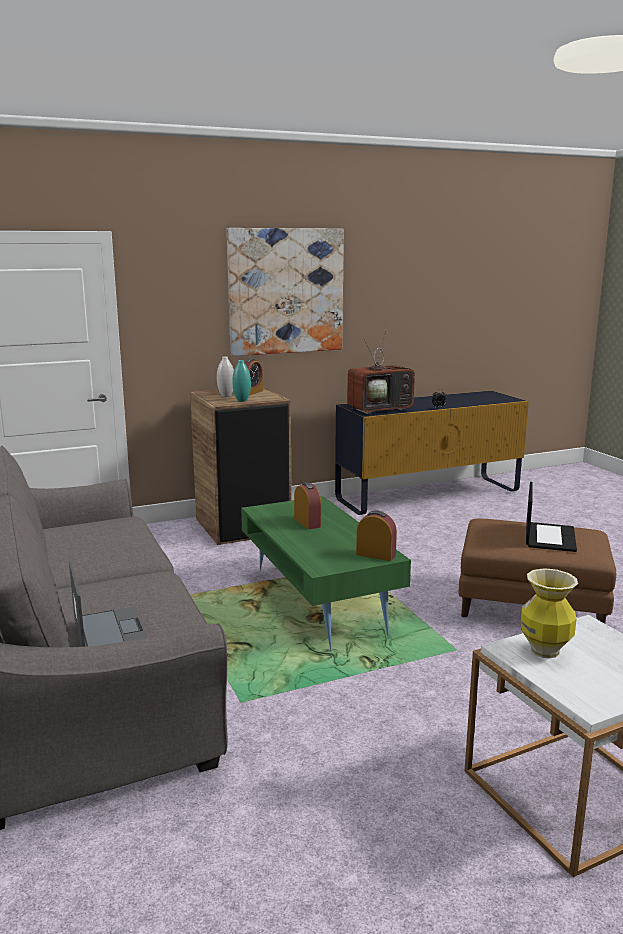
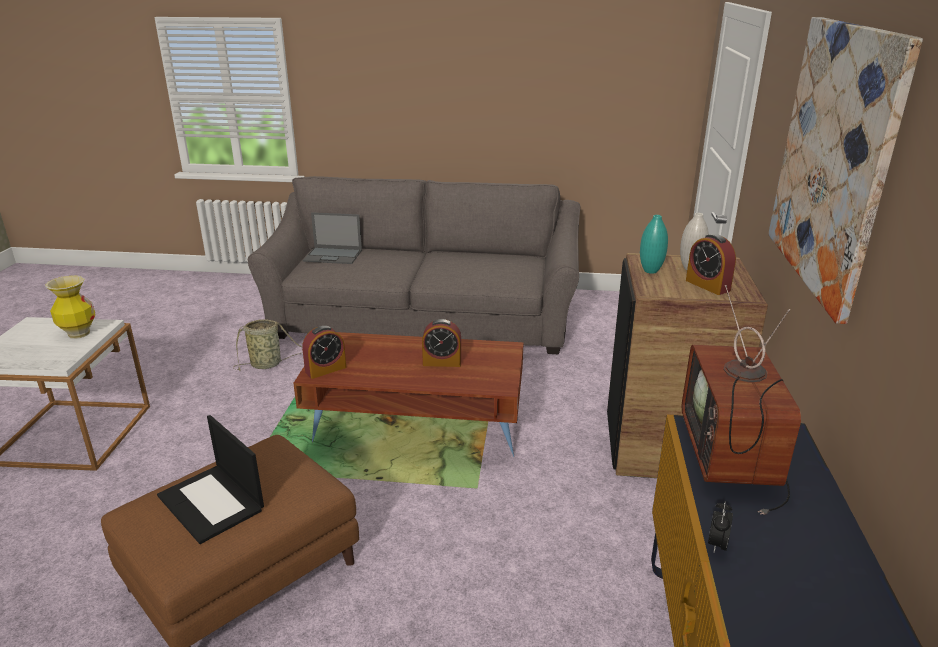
camera: 120 degrees right, 10 degrees up
(289, 733) = (268, 364): none -> basket
(317, 601) = (417, 430): green coffee table -> brown coffee table

